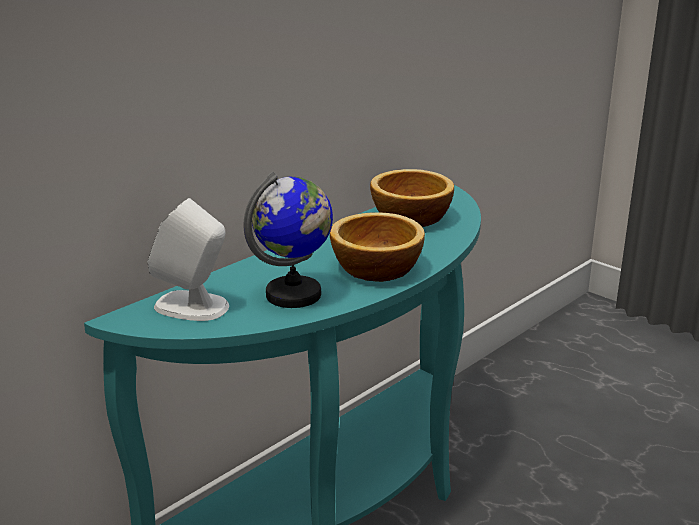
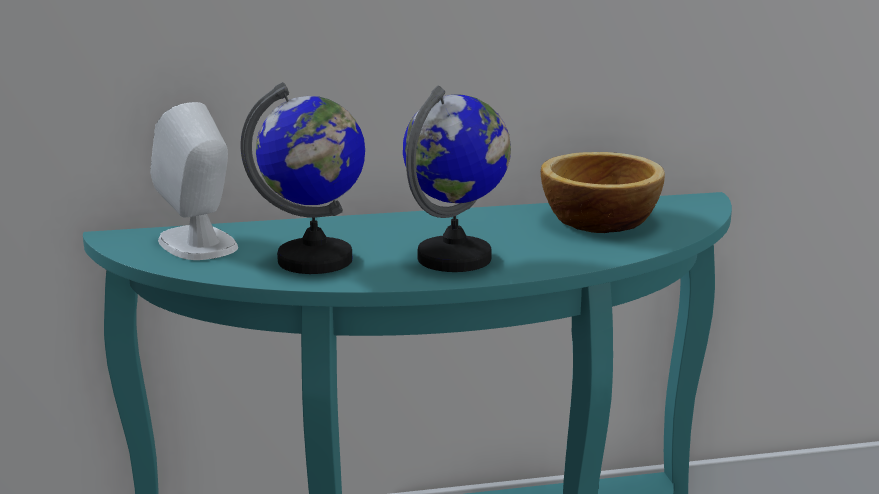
camera: 35 degrees right, 5 degrees down
(375, 268) = (455, 258): bowl -> globe

